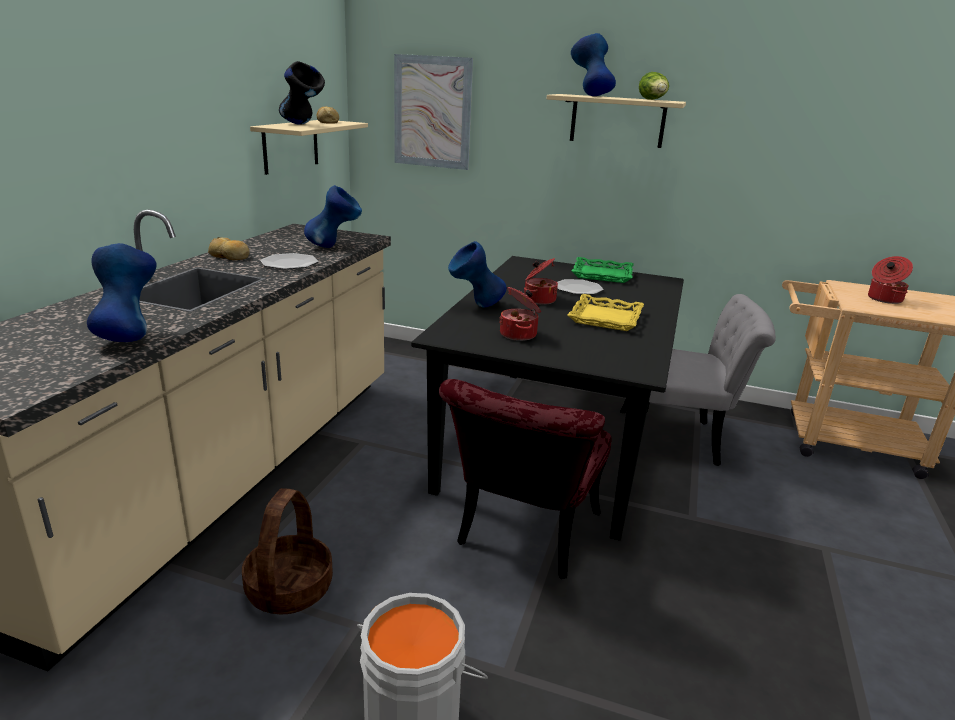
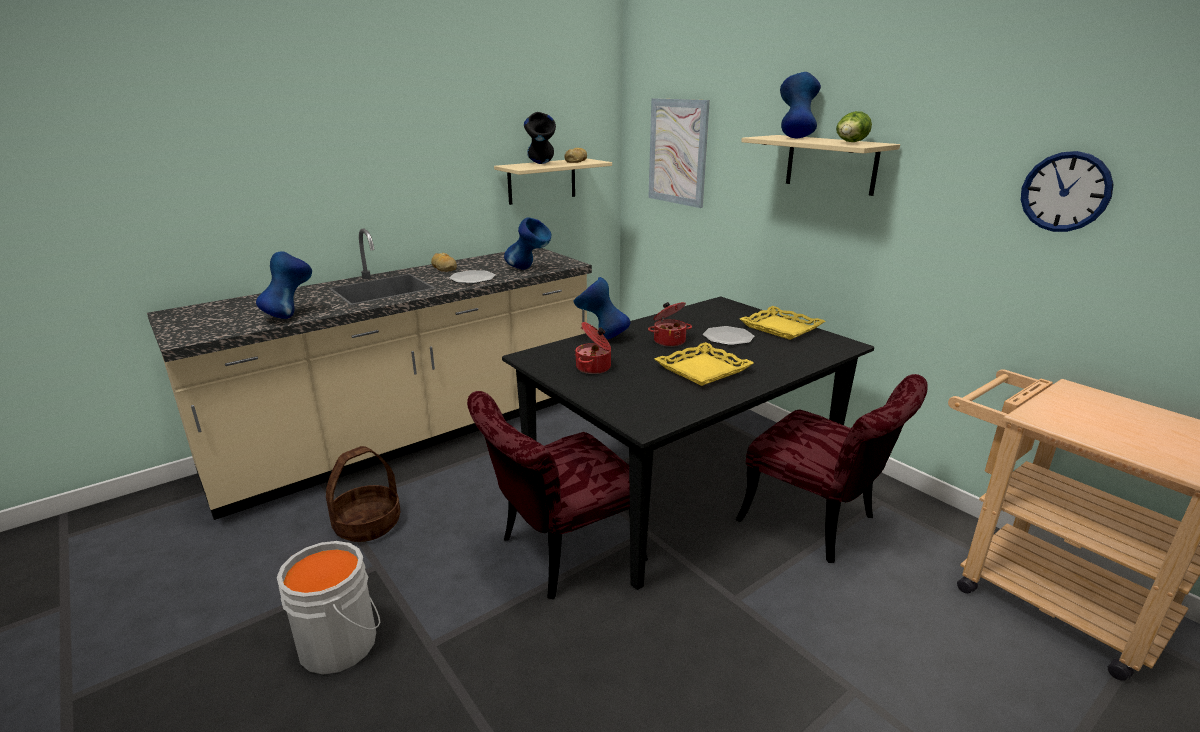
camera: 35 degrees right, 0 degrees up
(602, 275) = (780, 328): green tray -> yellow tray
(680, 439) = (819, 524): grey chair -> red chair
(823, 137) = (1065, 192): none -> wall clock
(883, 299) = (1101, 417): cooking pot -> none

